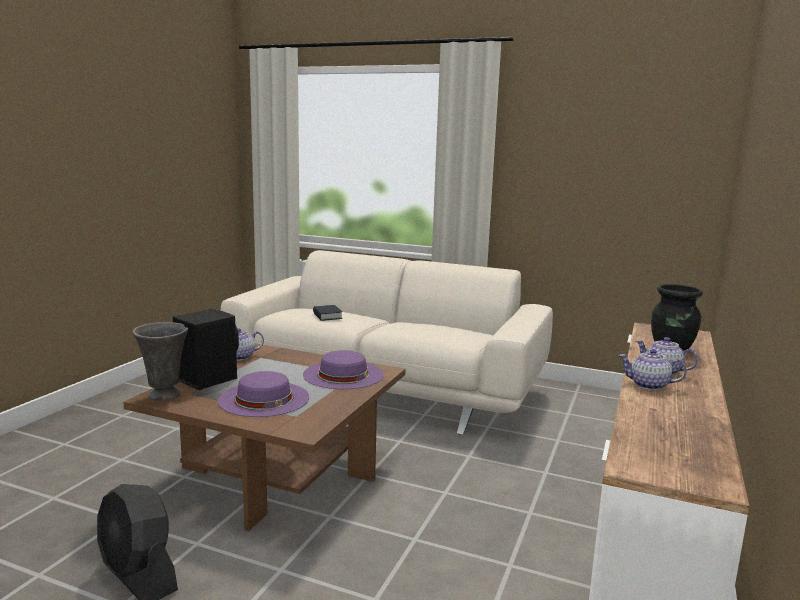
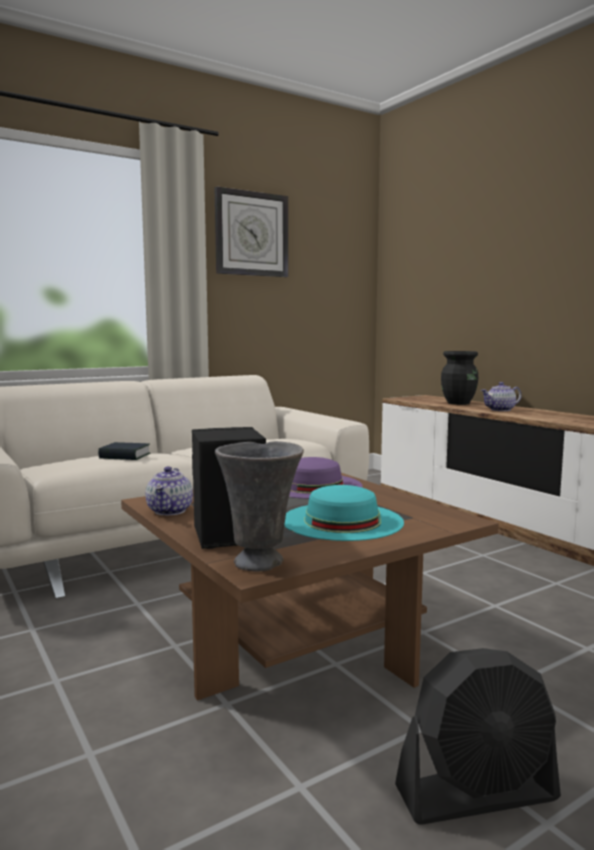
camera: 55 degrees left, 5 degrees down
(264, 398) = (342, 521): purple hat -> turquoise hat
(555, 129) = (251, 234): none -> wall clock
(648, 385) = (527, 415): teapot -> none

